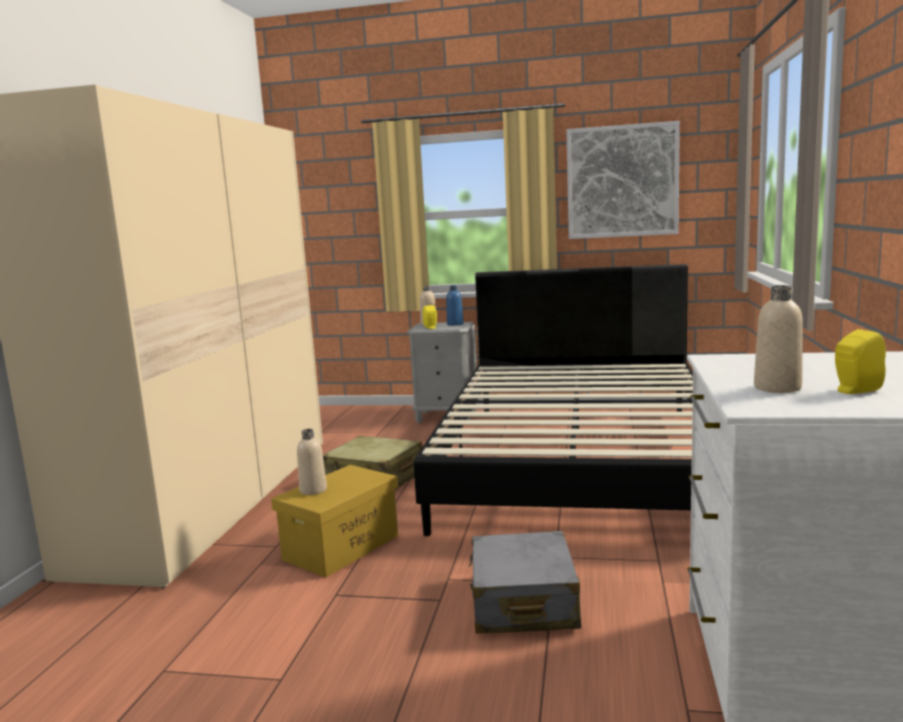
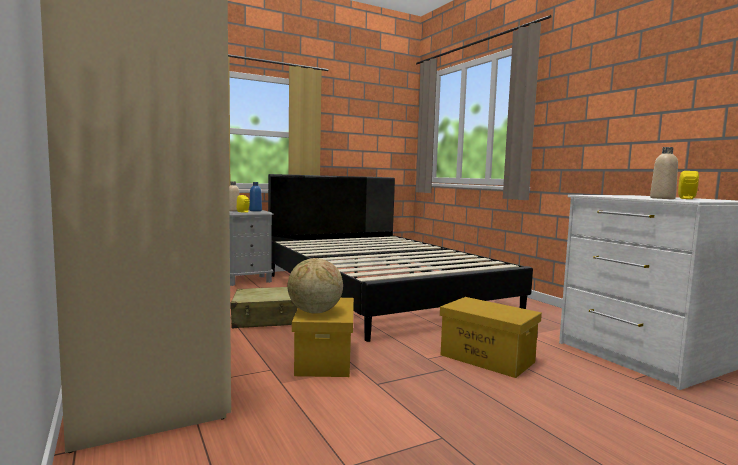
camera: 40 degrees left, 5 degrees down
(313, 490) = (314, 312): beige bottle -> globe
(523, 602) = (488, 358): grey suitcase -> yellow storage box
(622, 181) = (354, 124): picture -> none

